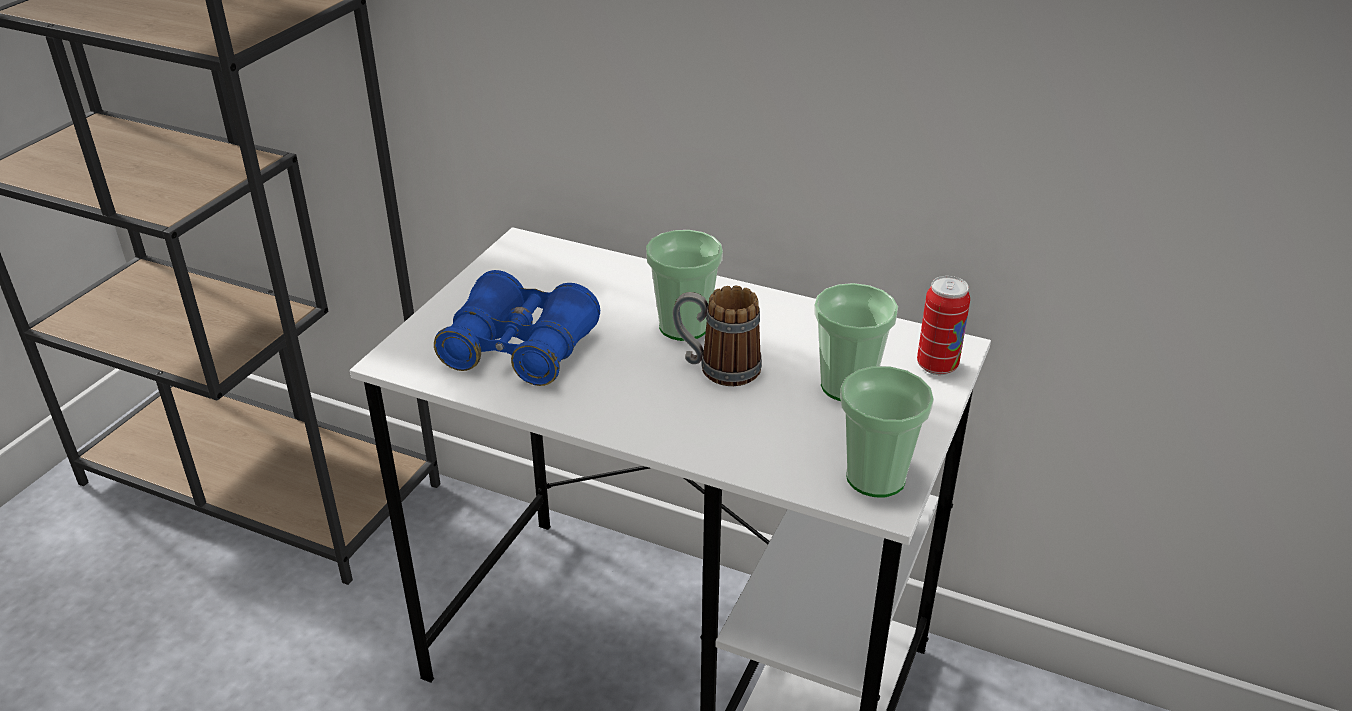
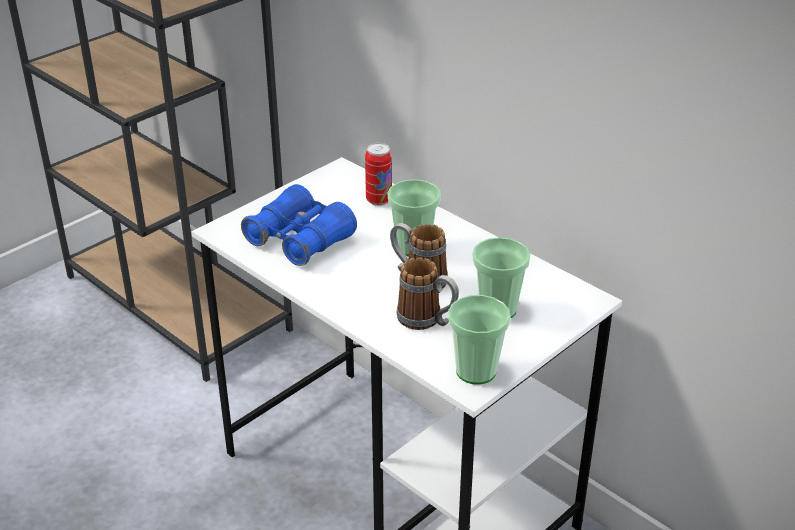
camera: 20 degrees right, 0 degrees up
(766, 423) = (427, 321): none -> mug
(937, 366) = (569, 309): can -> can (379, 200)

